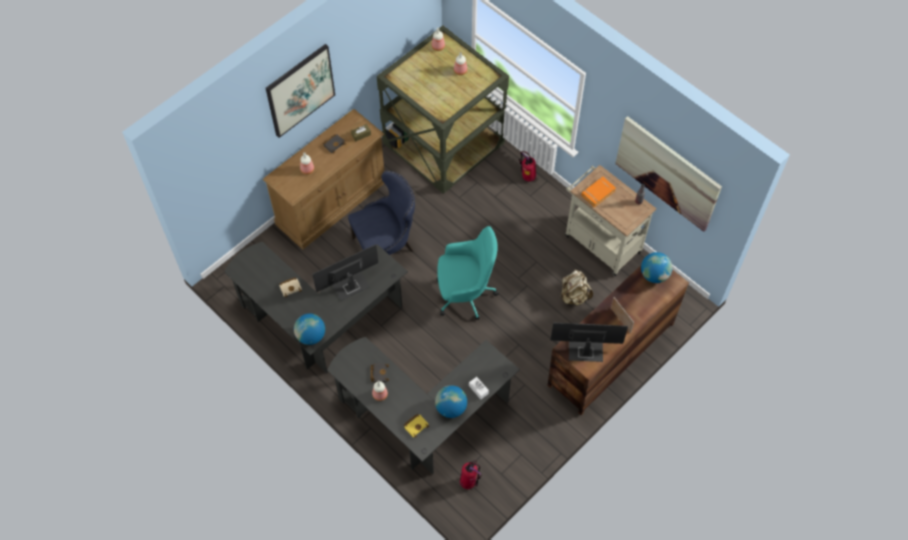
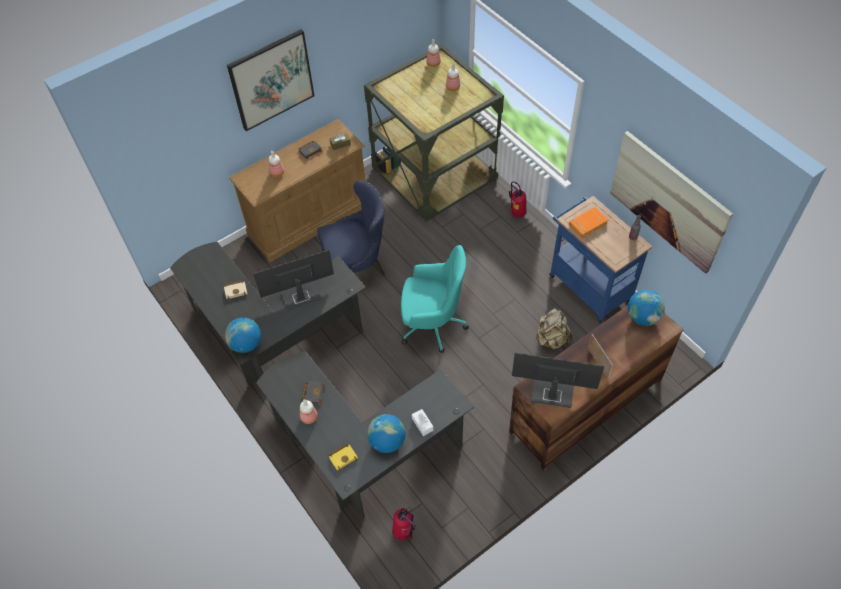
camera: 10 degrees right, 5 degrees down
(600, 242) = (587, 287): beige cart -> blue cart

